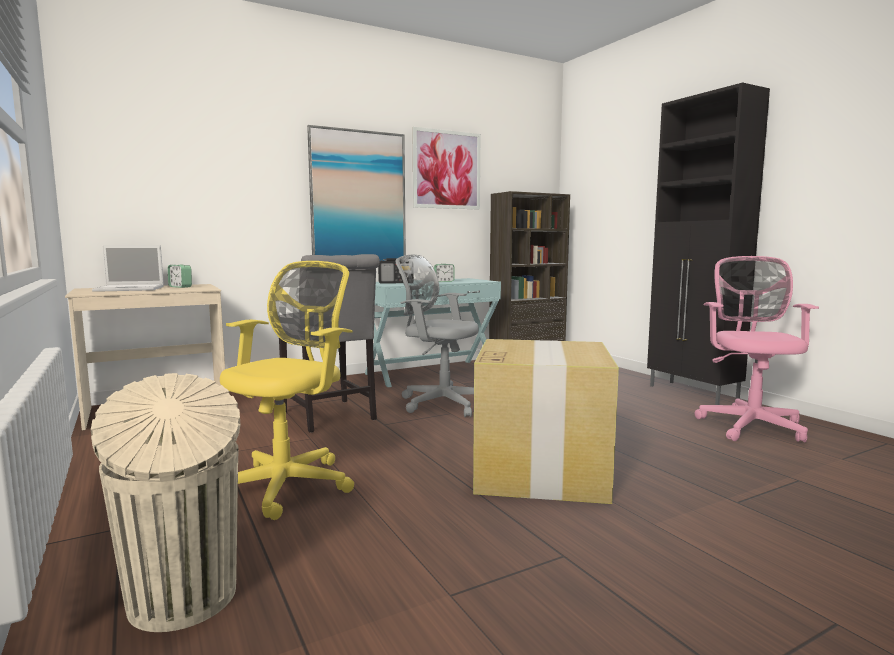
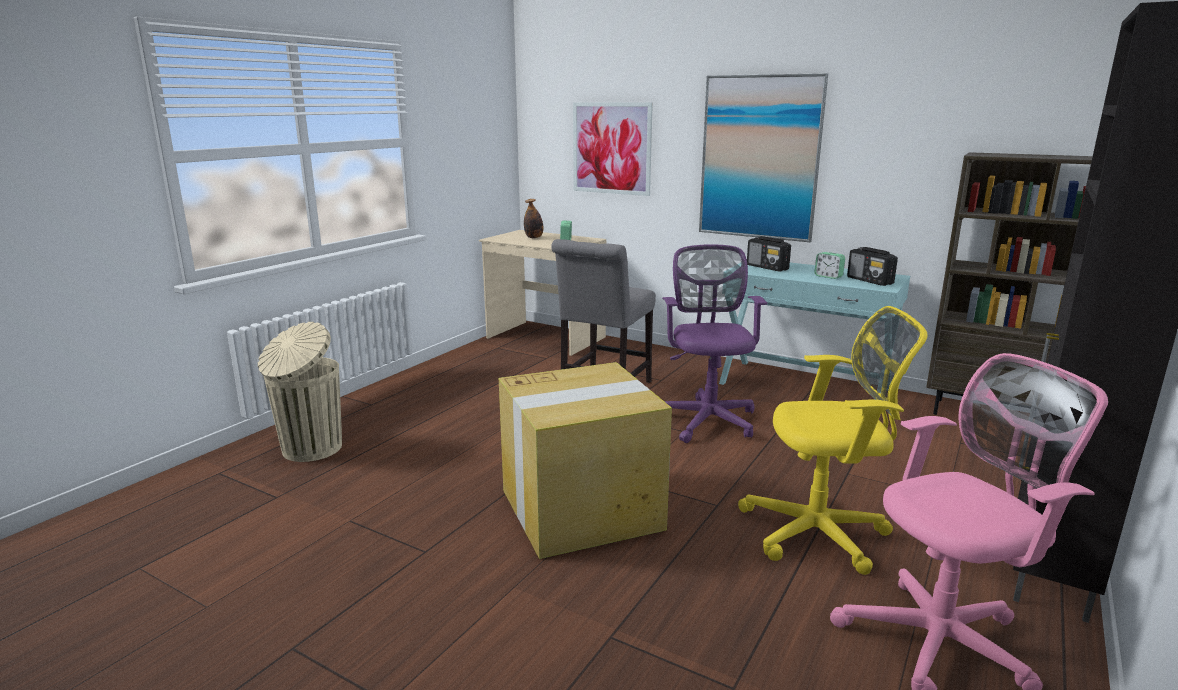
camera: 60 degrees right, 10 degrees up
(131, 289) = (534, 237): laptop -> bottle
(288, 485) = (460, 423): yellow office chair -> yellow office chair (821, 533)
(440, 403) = (708, 418): grey office chair -> purple office chair
(446, 170) = (894, 117): picture -> picture (611, 148)
(468, 280) = (870, 281): none -> radio

